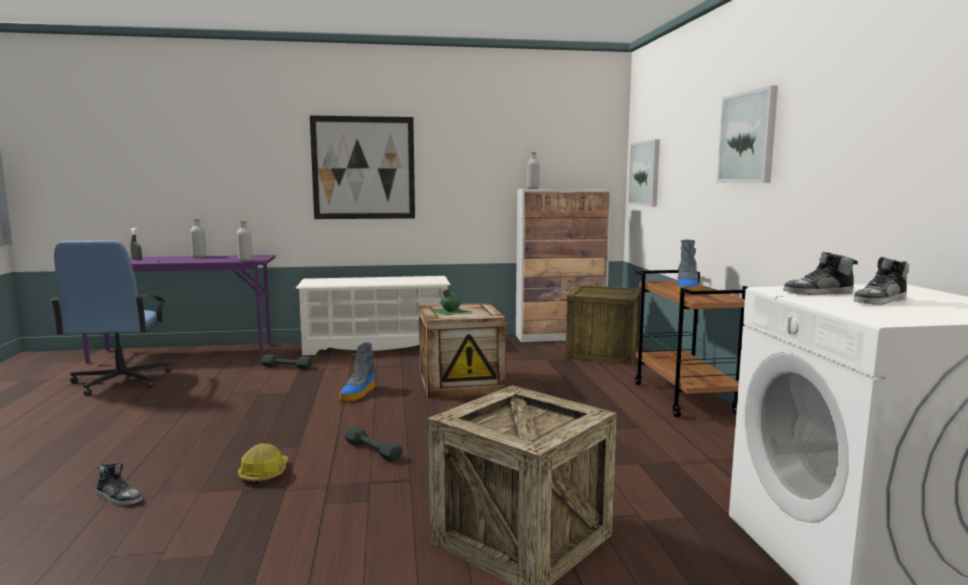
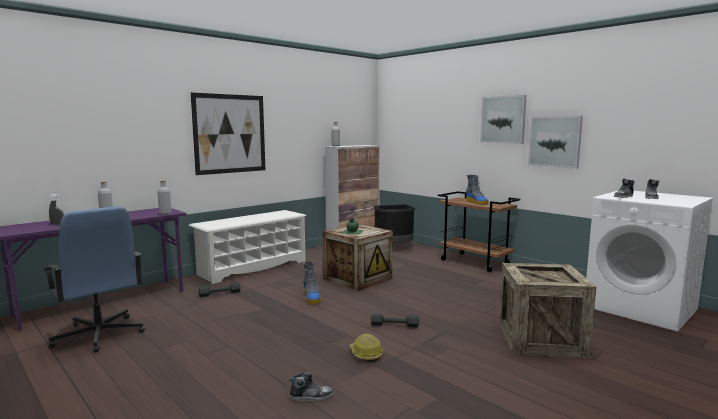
camera: 35 degrees left, 0 degrees up
(602, 353) = (394, 247): crate -> black trash can
(645, 173) = (400, 135): picture -> picture (554, 141)

